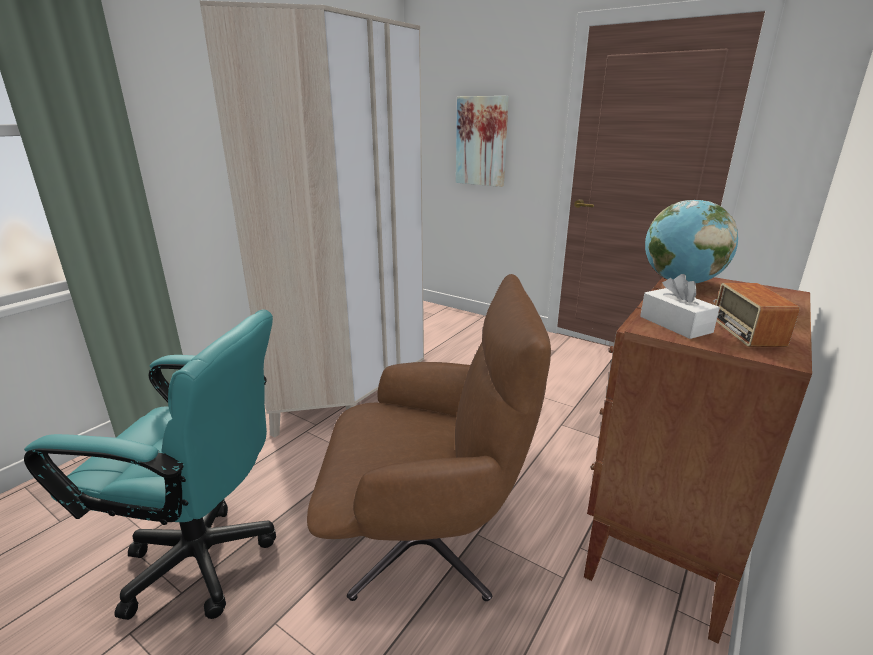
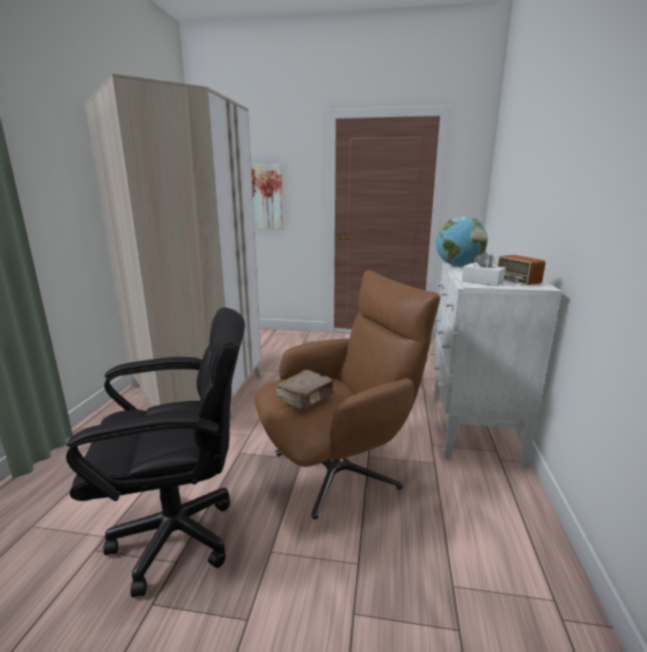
camera: 25 degrees left, 5 degrees down
(208, 562) = (183, 535): turquoise office chair -> black office chair
(380, 440) = (306, 398): none -> brown book
(663, 540) = (471, 428): brown dresser -> white dresser

